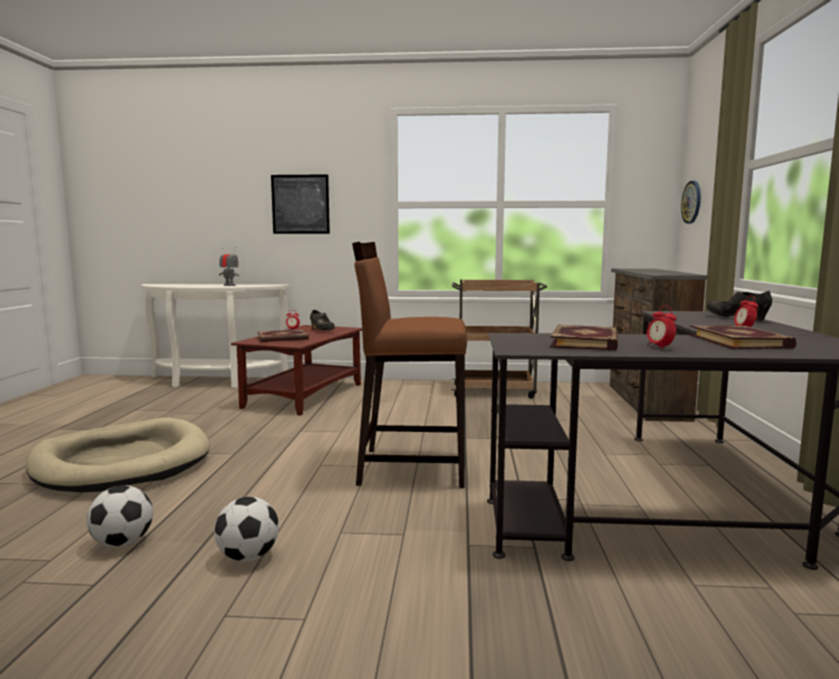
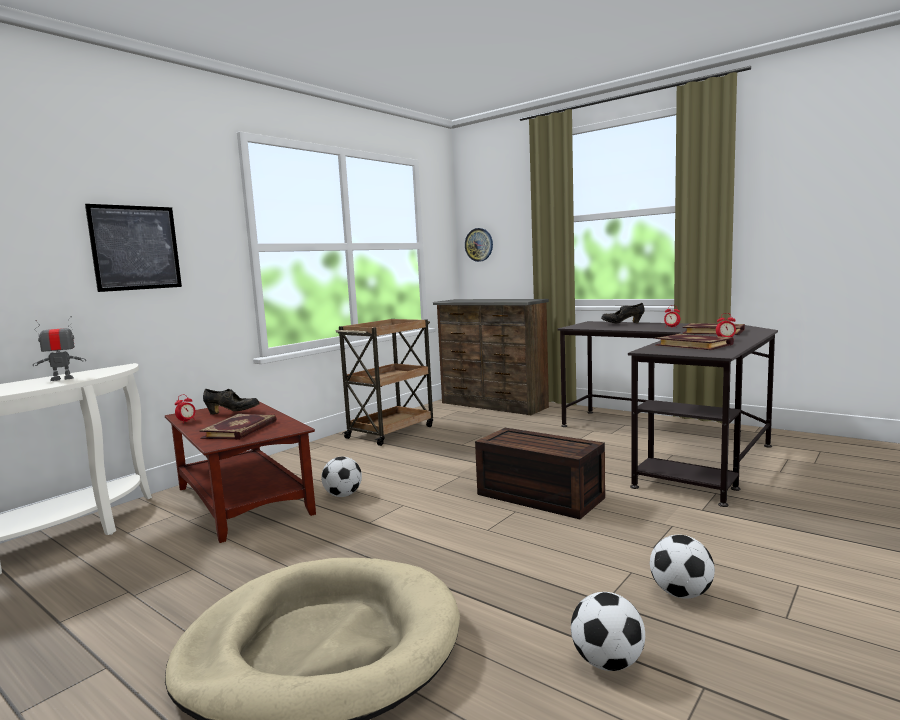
camera: 55 degrees left, 0 degrees up
(340, 413) = (343, 495): none -> football
(411, 467) = (537, 496): brown stool -> brown storage box

